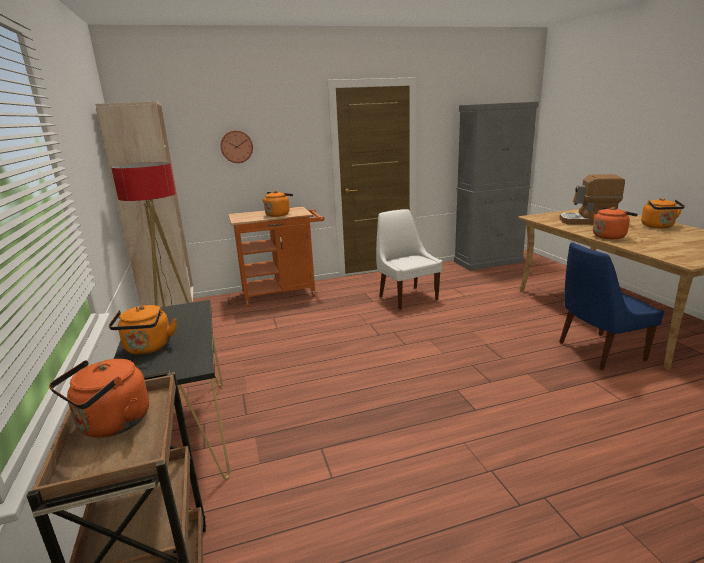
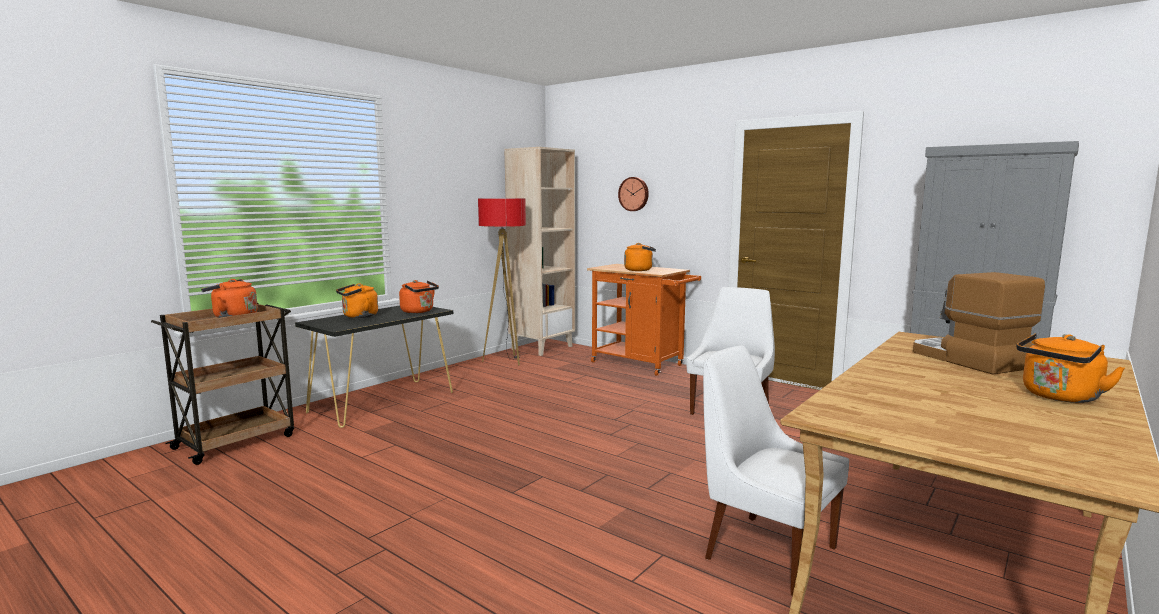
camera: 55 degrees right, 10 degrees down
(598, 351) = (765, 551): blue chair -> white chair
(610, 236) = (888, 374): orange kettle -> orange kettle (419, 311)

